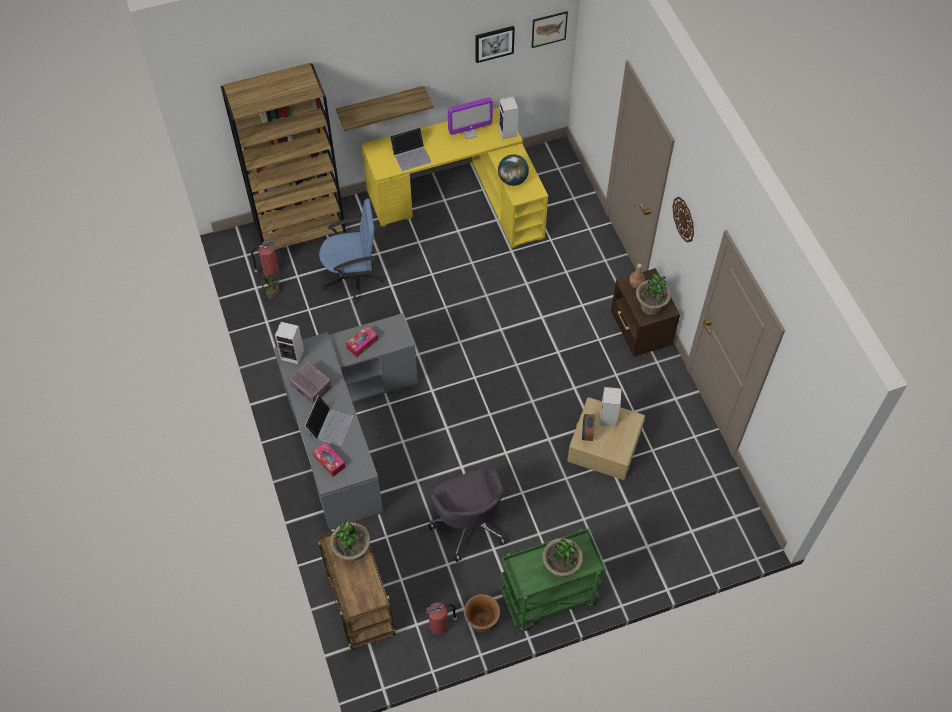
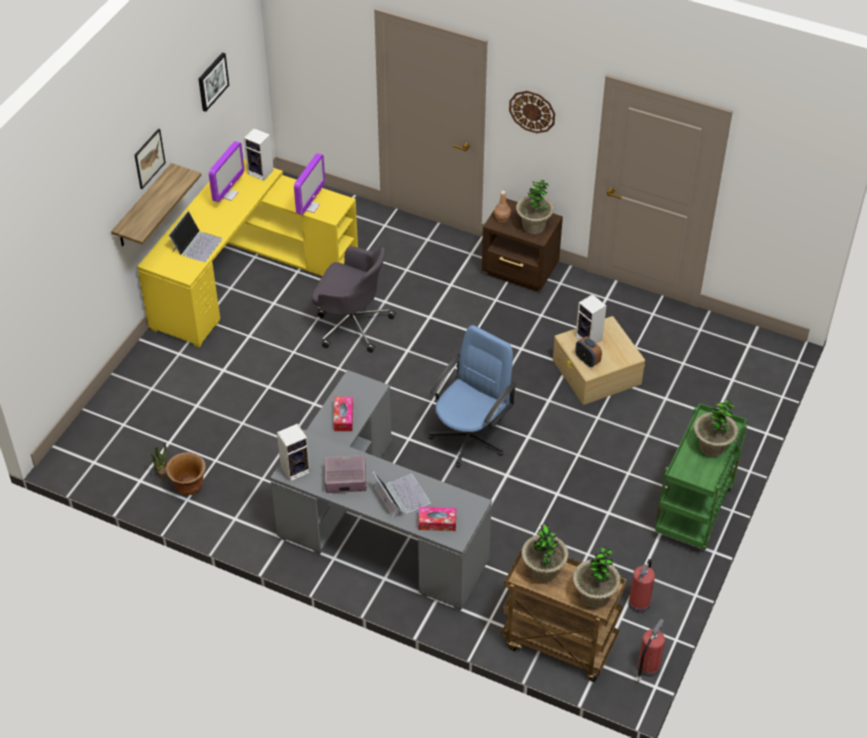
camera: 45 degrees left, 10 degrees down
(270, 272) = (137, 457): fire extinguisher -> fire extinguisher (647, 668)
(300, 229) = (122, 403): brown bookcase -> none
(353, 277) = (224, 405): blue office chair -> blue office chair (470, 437)
(361, 596) = (594, 596): none -> potted plant
(469, 523) = (565, 510): grey office chair -> grey office chair (352, 323)
(482, 621) = (666, 571): brown planter -> brown planter (189, 487)
(512, 179) = (310, 206): globe -> monitor
(549, 29) = (246, 43): picture -> picture (149, 158)

